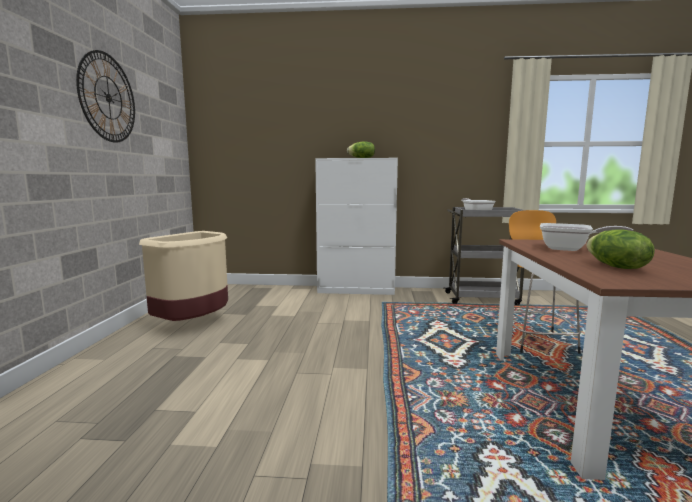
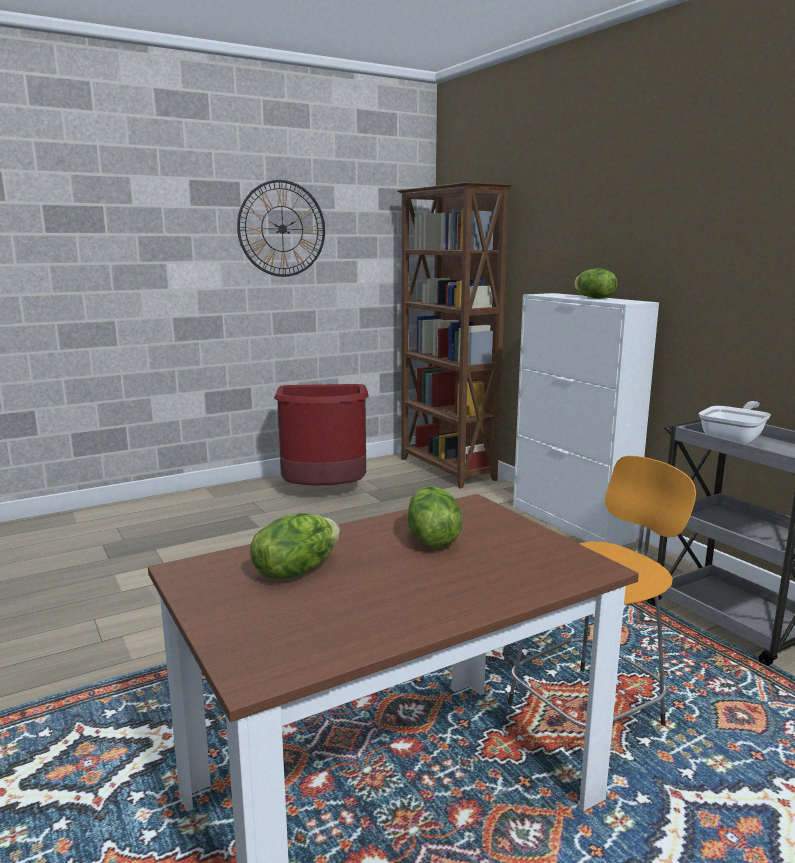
camera: 55 degrees right, 5 degrees up
(194, 323) = (325, 492): beige trash can -> red trash can
(239, 290) = (446, 470): none -> brown bookcase
(570, 249) = (431, 539): frying pan -> lettuce

